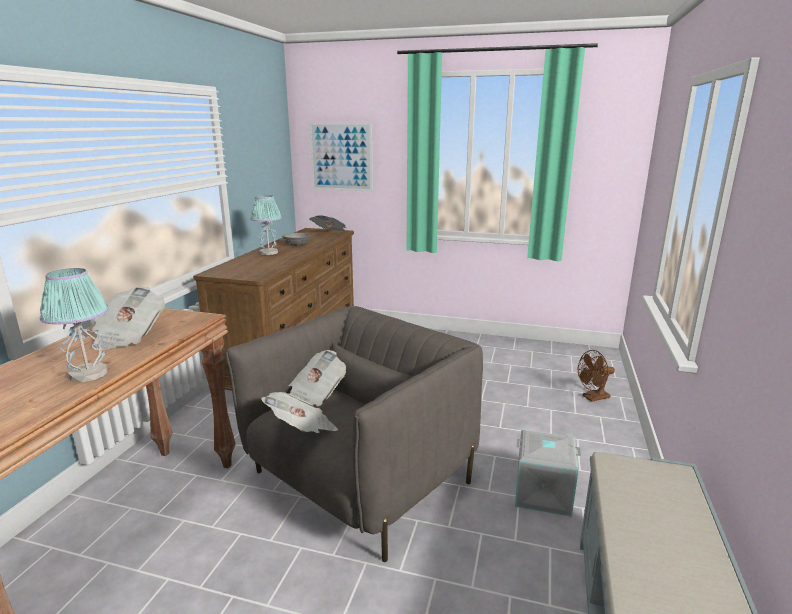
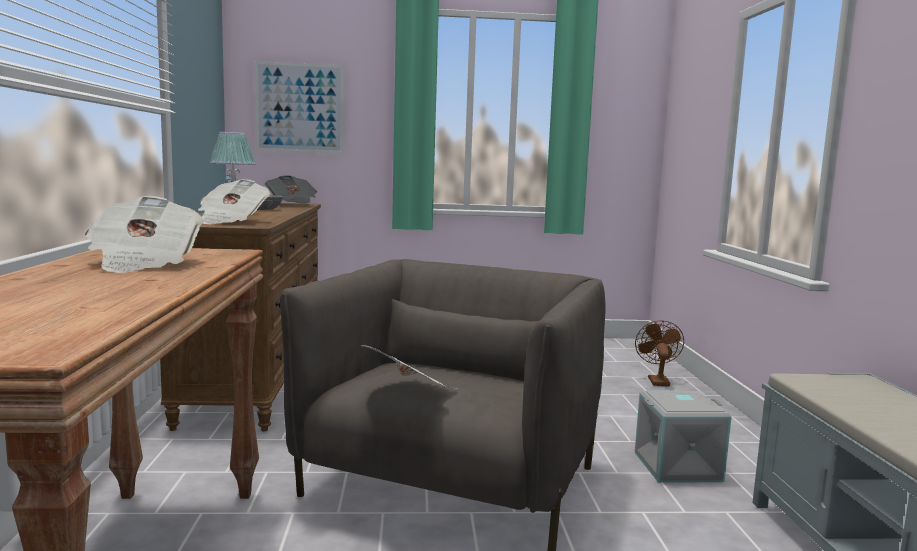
camera: 20 degrees left, 10 degrees down
(88, 374) = (142, 287): table lamp -> none
(314, 394) = (386, 364): newspaper -> newspaper (231, 221)
(592, 398) = (657, 380): brown fan -> brown fan turned 135 degrees clockwise

